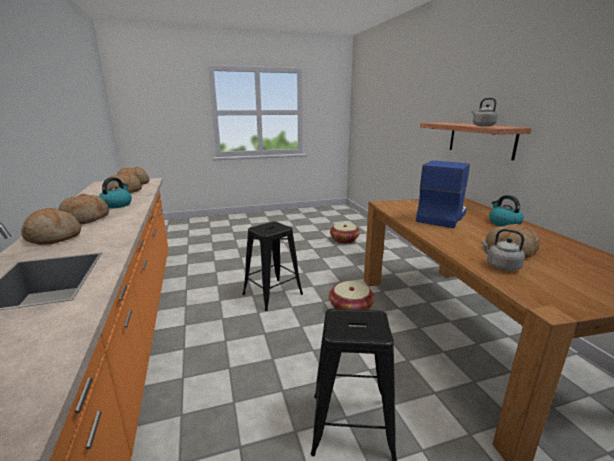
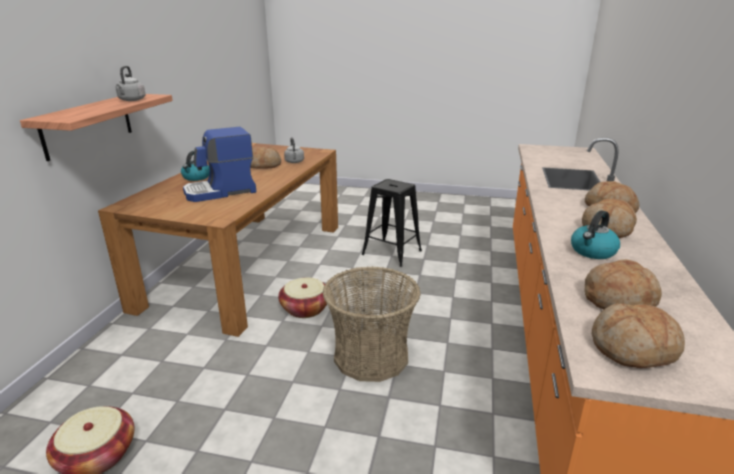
camera: 150 degrees left, 5 degrees up
(272, 294) = (371, 356): black stool -> basket

